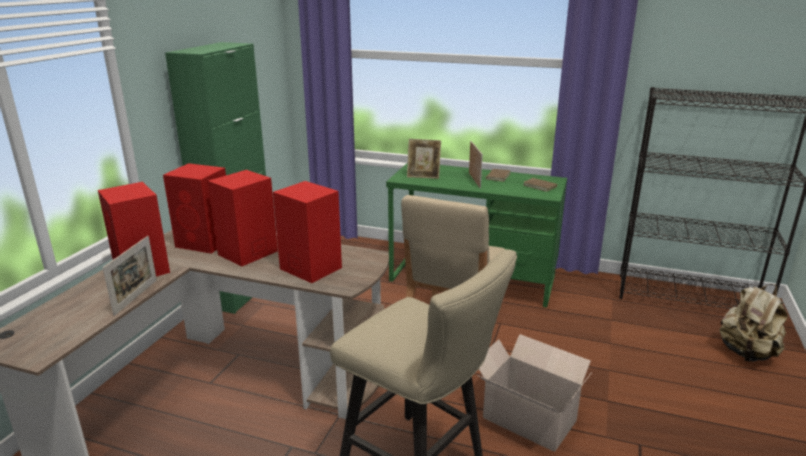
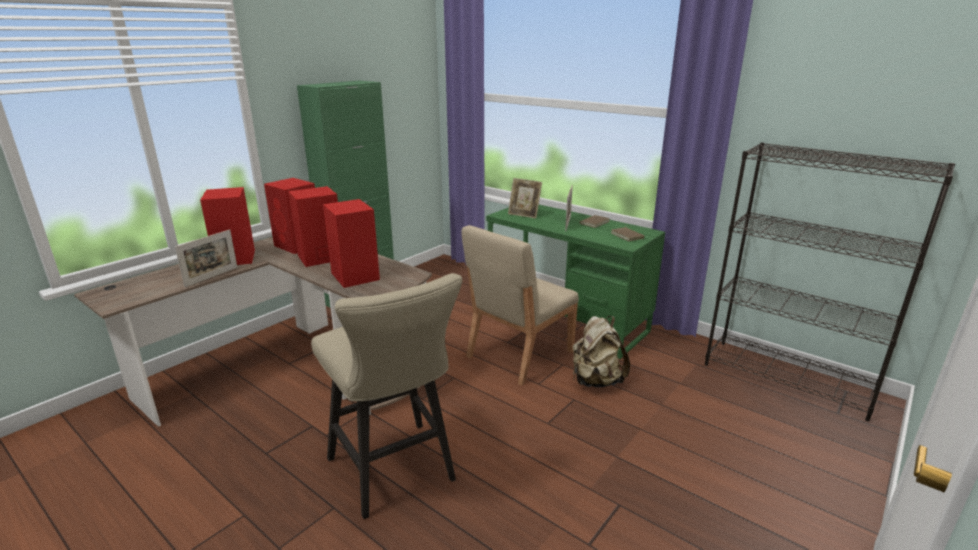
camera: 20 degrees right, 0 degrees up
(527, 418) = (525, 452): cardboard box -> none
(747, 353) = (814, 447): beige backpack -> beige backpack (596, 381)

